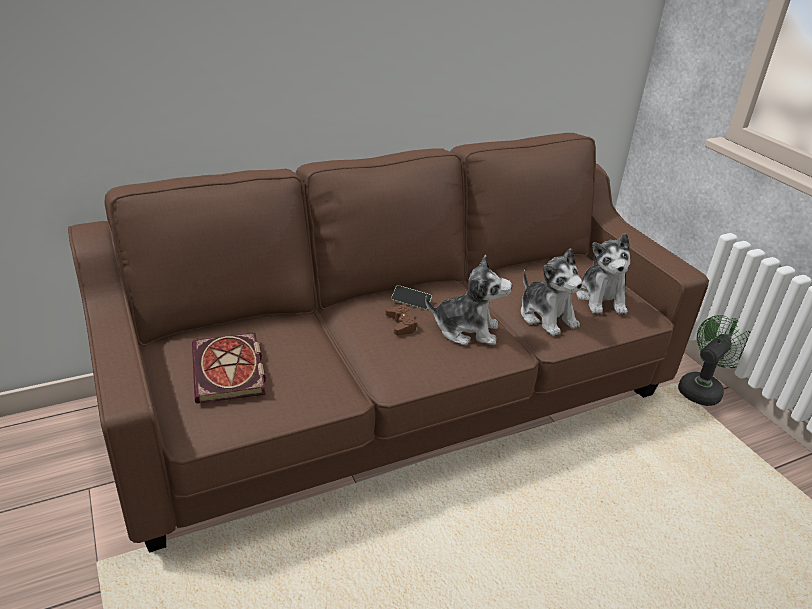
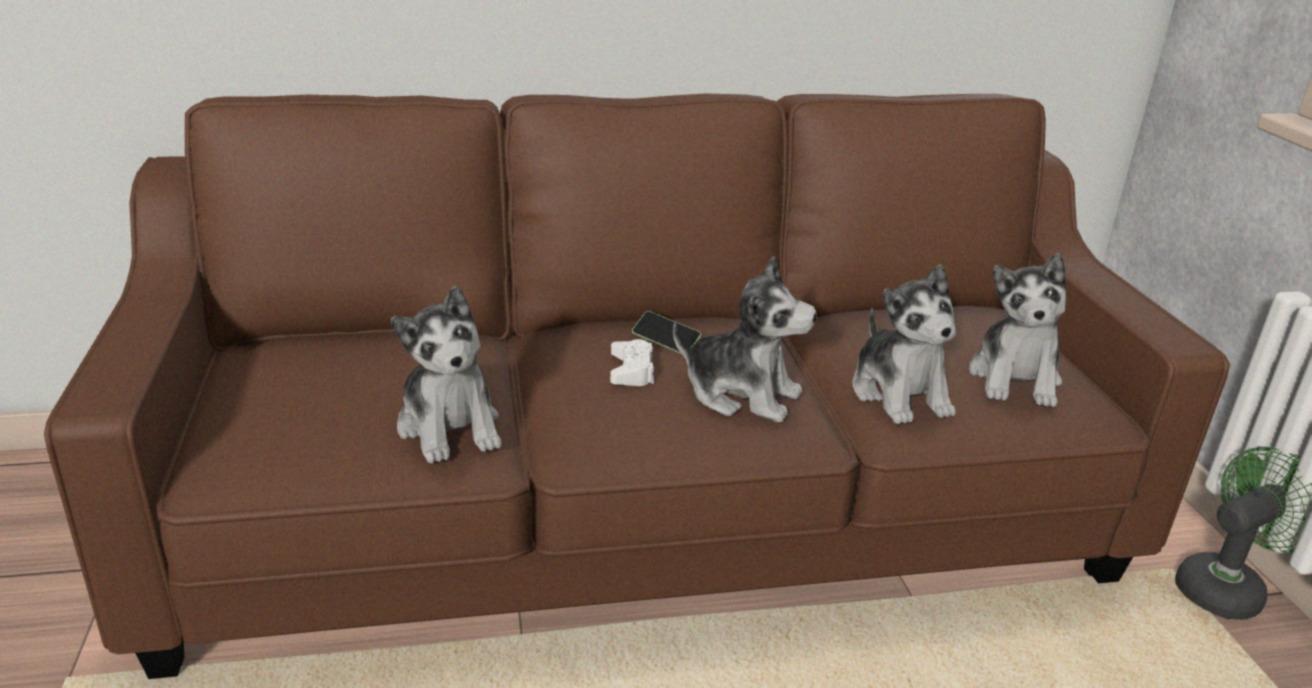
camera: 15 degrees right, 5 degrees down
(230, 372) = (317, 400): book -> none
(316, 376) = (450, 427): none -> plush toy
(401, 324) = (632, 371): brown game controller -> white game controller

